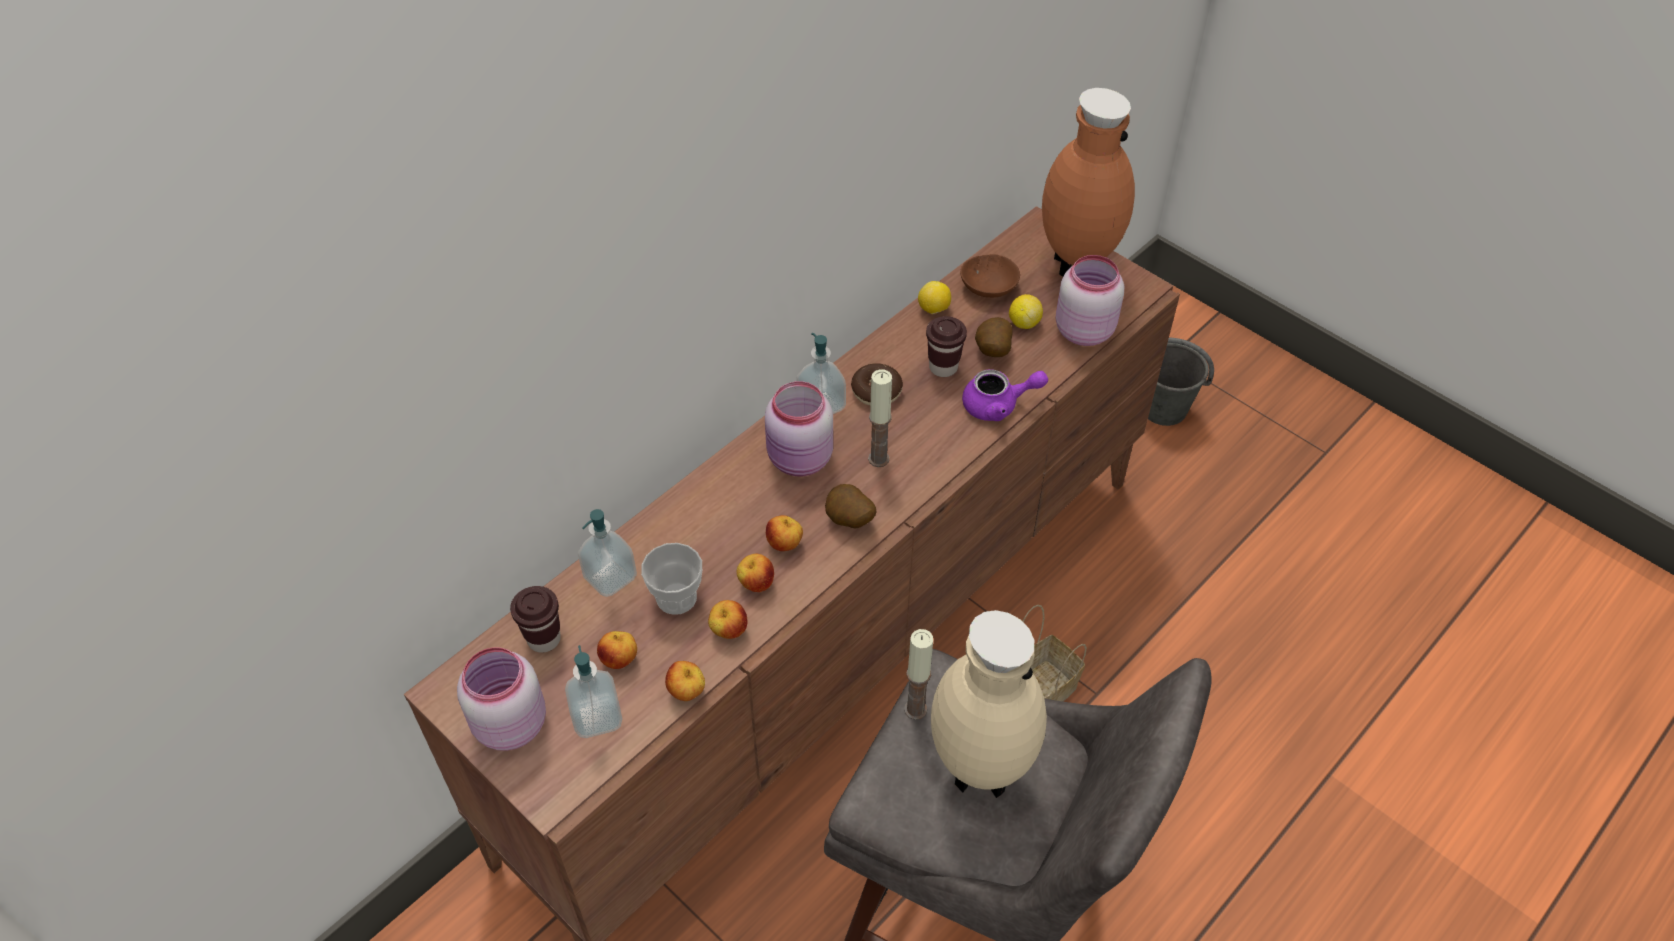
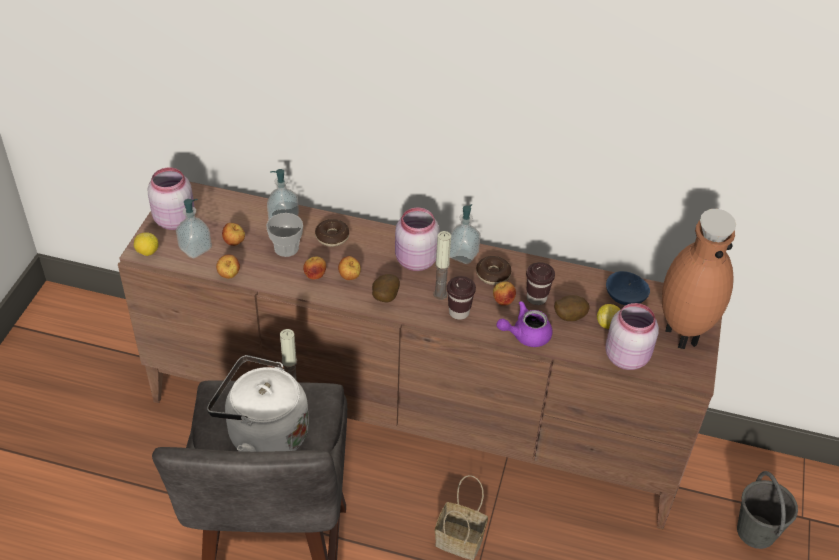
camera: 60 degrees right, 5 degrees down
(544, 639) = (231, 210): brown cup -> brown cup (459, 312)
(690, 533) = (332, 237): none -> donut
(728, 630) = (277, 276): apple -> apple (503, 301)
(934, 309) = (582, 277): lemon -> lemon (147, 252)
(977, 774) = (263, 433): beige vase -> white kettle
(988, 288) = (624, 296): brown bowl -> blue bowl
(998, 405) = (525, 335): purple teapot -> purple teapot turned 105 degrees clockwise

